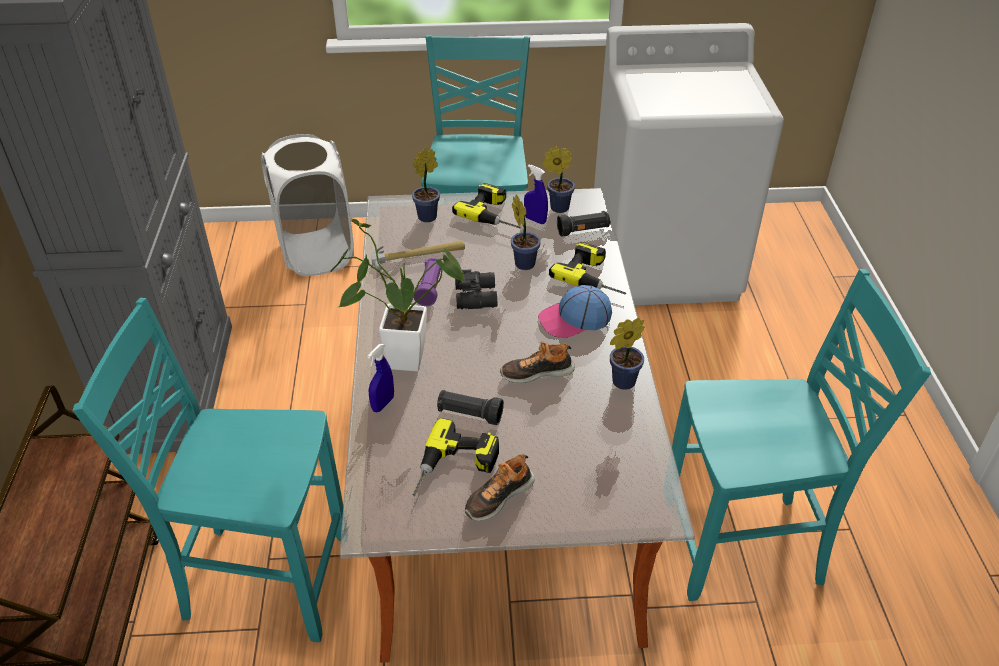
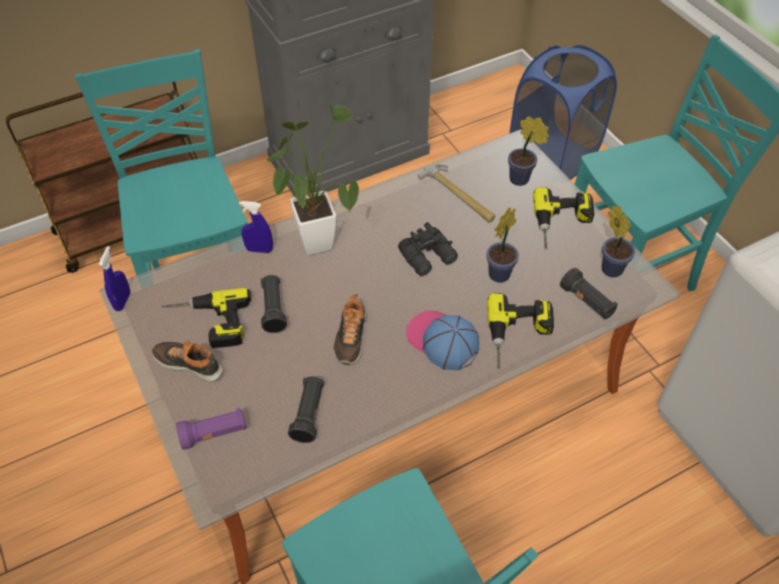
camera: 65 degrees right, 10 degrees up
(316, 253) = (552, 159): white laundry basket -> blue laundry basket
(430, 289) = (417, 222): purple flashlight -> purple flashlight (214, 434)
(535, 220) = (575, 257): blue spray bottle -> blue spray bottle (122, 301)
(537, 372) = (350, 337): shoe -> shoe turned 135 degrees counterclockwise
(607, 424) = (309, 414): none -> black flashlight
(620, 382) = (371, 407): potted plant -> none

